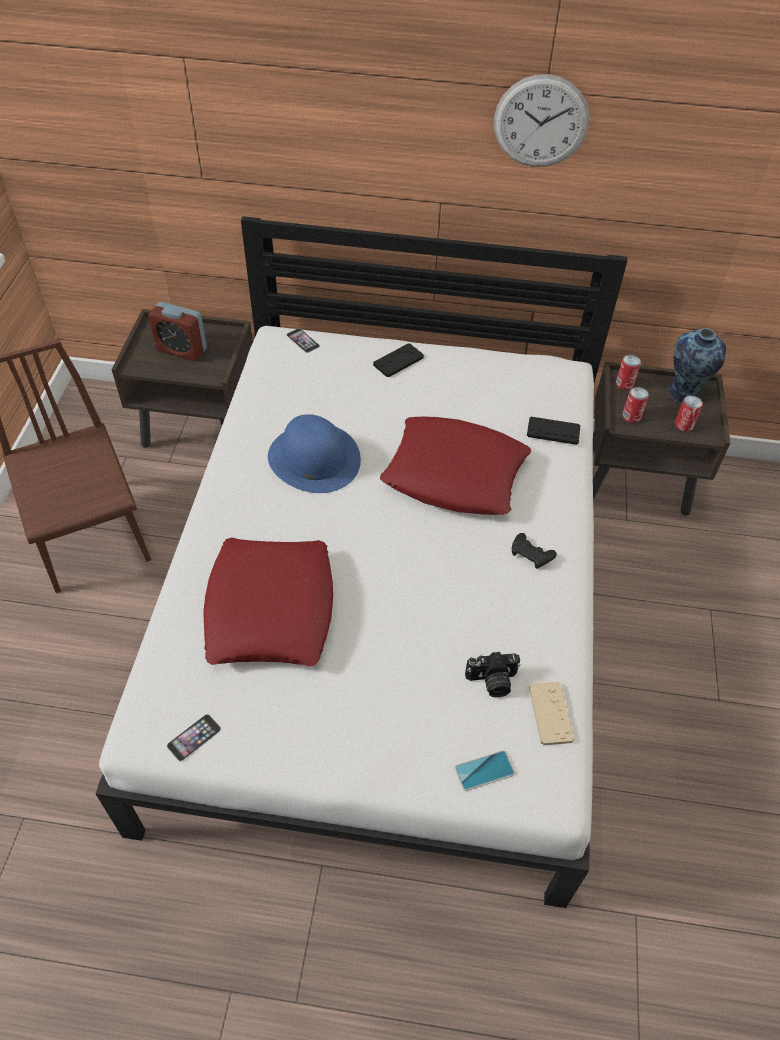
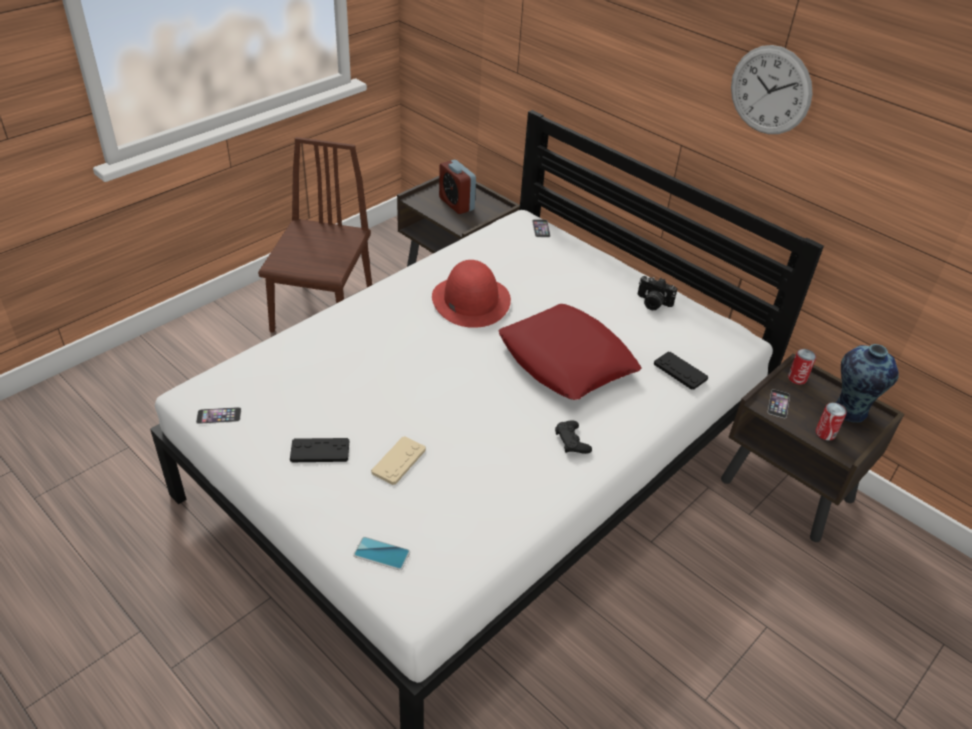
camera: 35 degrees right, 10 degrees down
(270, 608) = (344, 372): red pillow -> none
(313, 458) = (470, 300): blue hat -> red hat
(398, 361) = (600, 271): black game controller -> black game controller (320, 451)
(492, 682) = (449, 503): camera -> camera (652, 303)
(550, 713) = (471, 550): beige game controller -> beige game controller (399, 461)
(631, 416) = (778, 403): can -> phone

